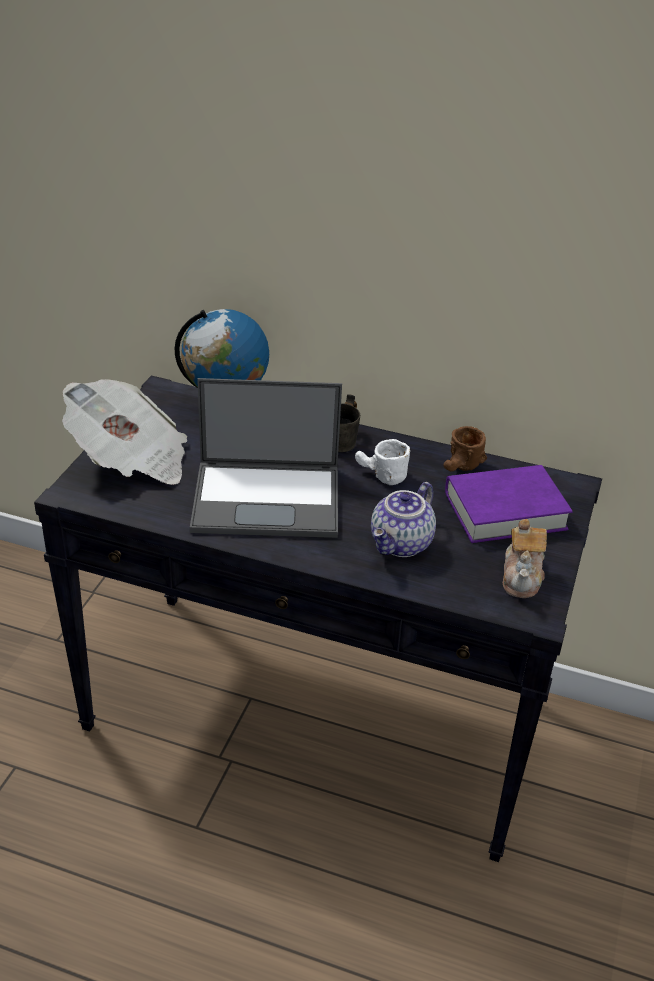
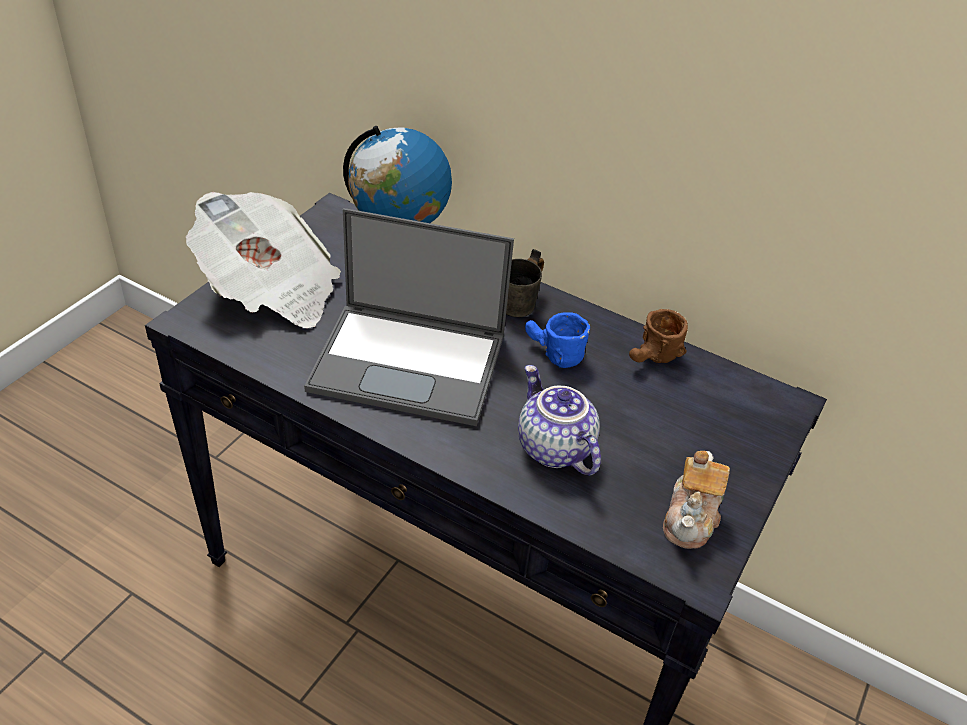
camera: 10 degrees right, 5 degrees up
(379, 476) = (551, 354): white mug -> blue mug
(402, 544) = (552, 448): teapot -> teapot turned 105 degrees clockwise
(505, 511) = (692, 424): purple book -> none

